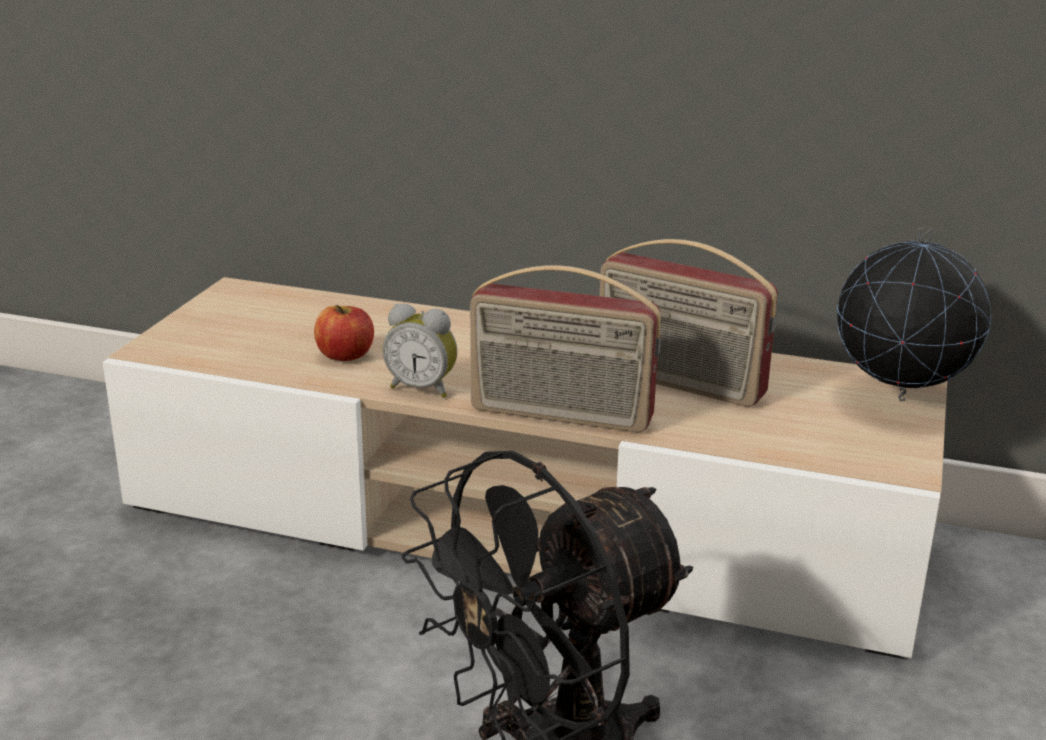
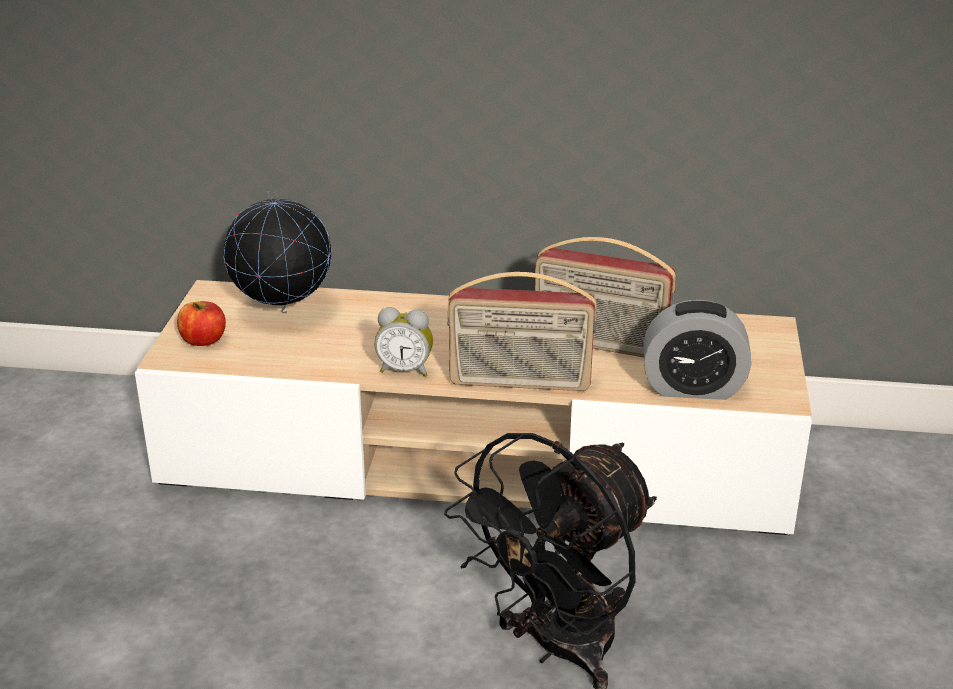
camera: 10 degrees left, 5 degrees up
(345, 355) = (332, 346): apple -> apple (203, 340)
(785, 443) = (693, 388): none -> alarm clock
(898, 399) = (764, 341): globe -> globe (282, 312)

